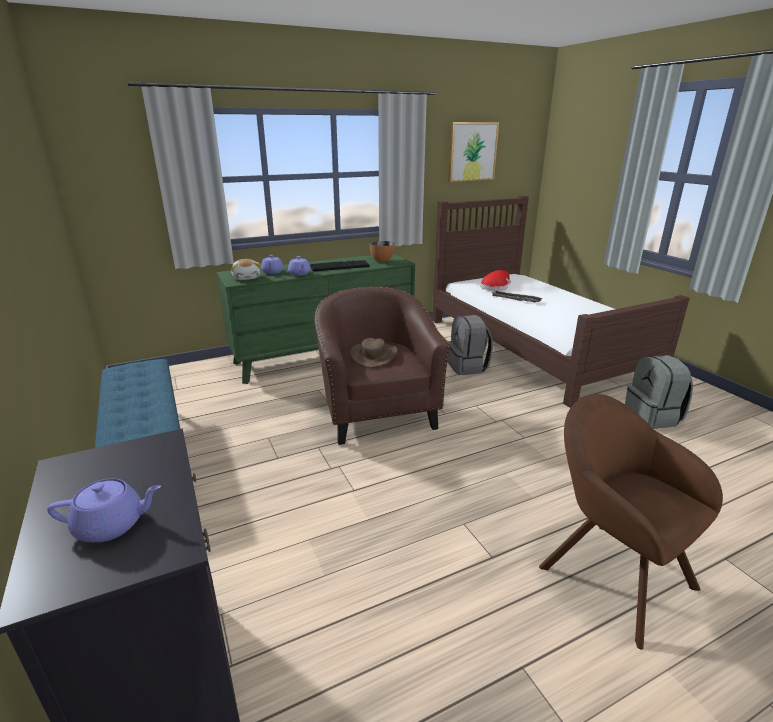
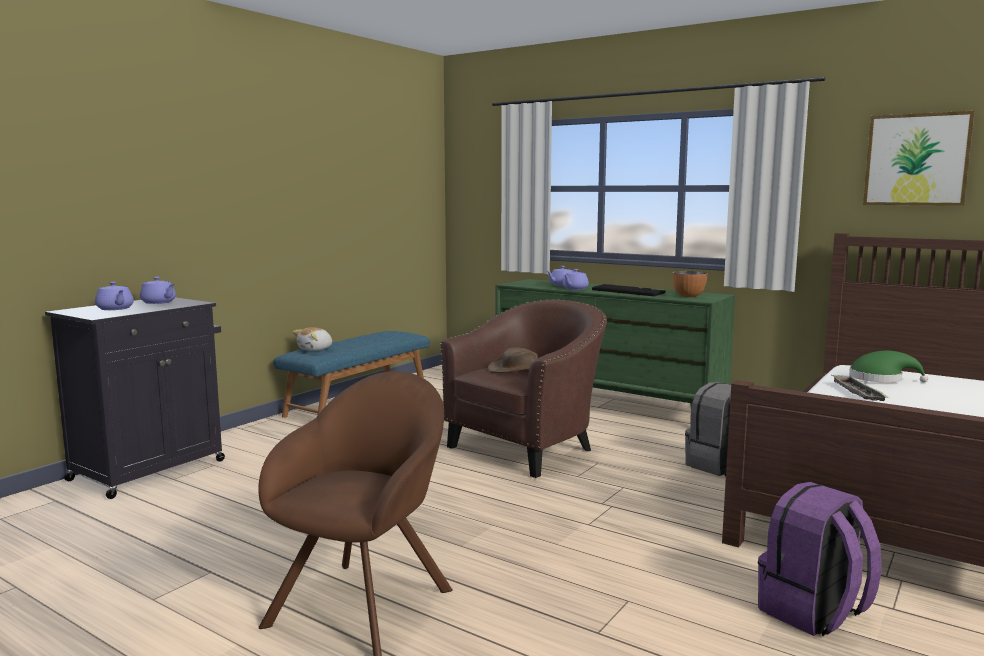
camera: 60 degrees right, 15 degrees down
(106, 474) = (159, 302): none -> purple teapot
(247, 278) = (529, 284): plush toy -> plush toy (315, 349)
(495, 287) = (880, 379): red hat -> green hat
(653, 417) = (813, 613): grey backpack -> purple backpack

